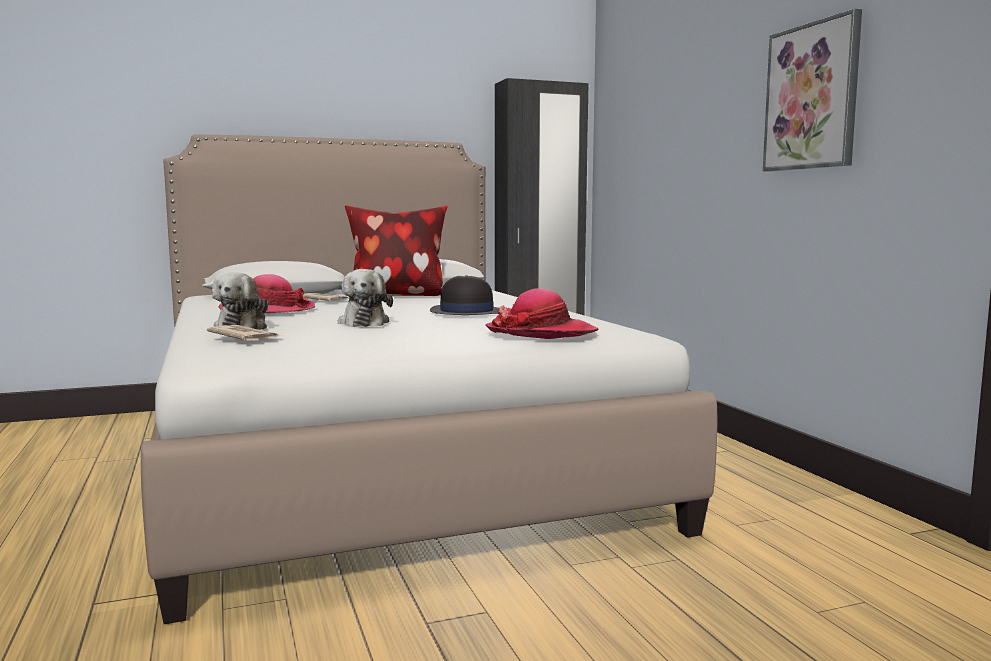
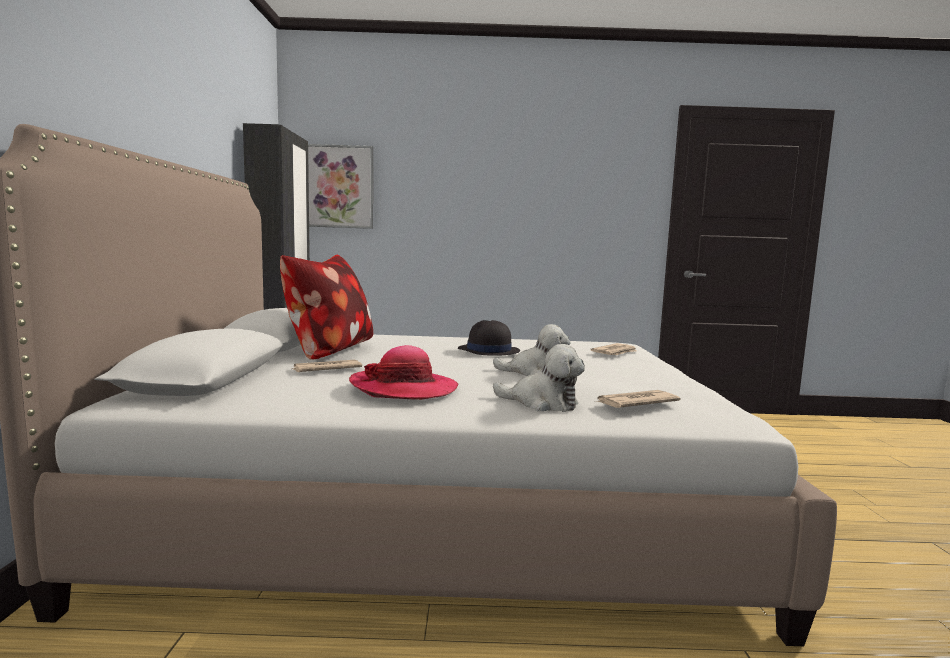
camera: 70 degrees left, 0 degrees up
(541, 333) = (615, 352): hat -> newspaper
(812, 97) = (553, 197): picture -> picture (340, 187)

